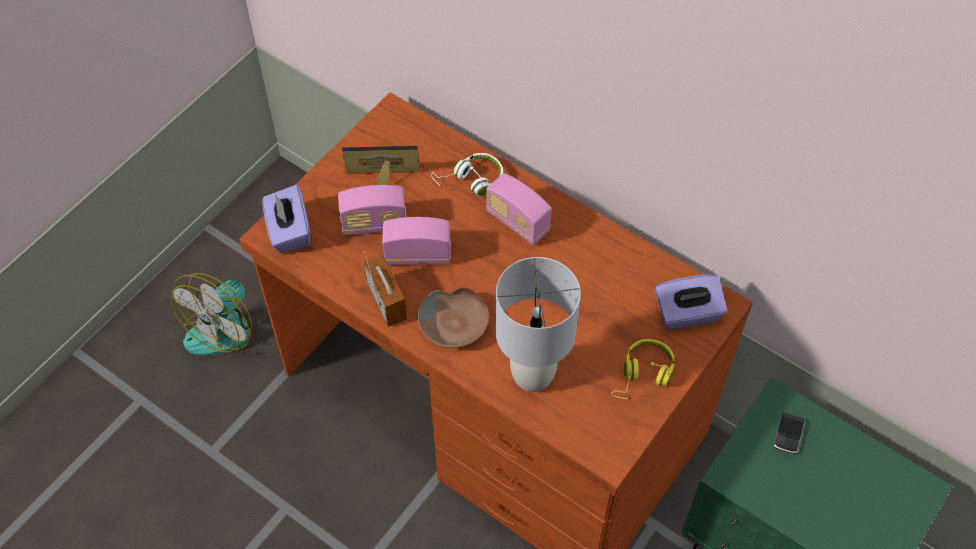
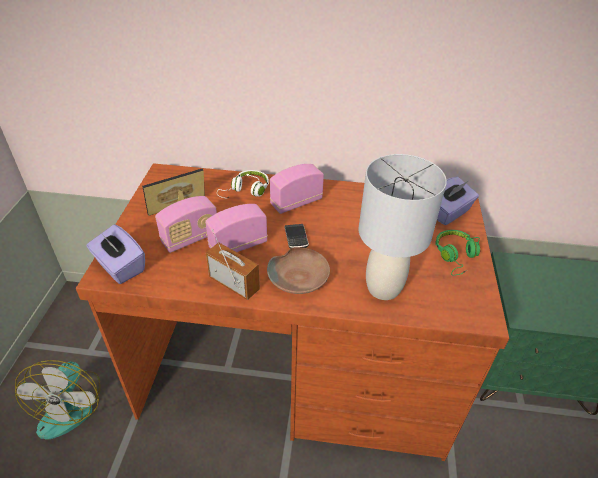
camera: 30 degrees left, 15 degrees down
(517, 222) = (296, 202): radio -> radio turned 135 degrees clockwise
(643, 375) = (455, 256): yellow headphones -> green headphones
(788, 434) = (531, 277): phone -> phone (296, 238)

